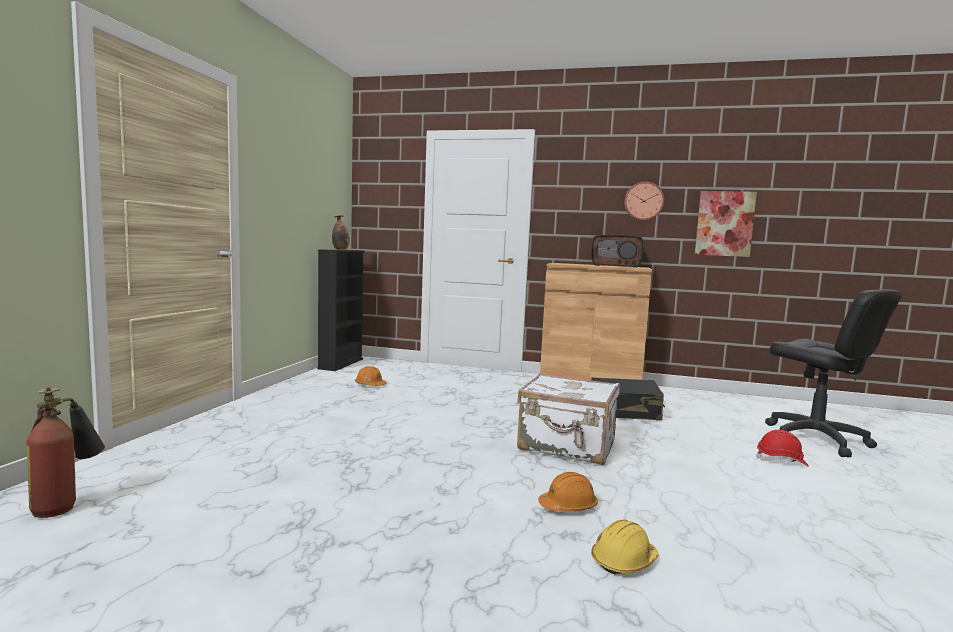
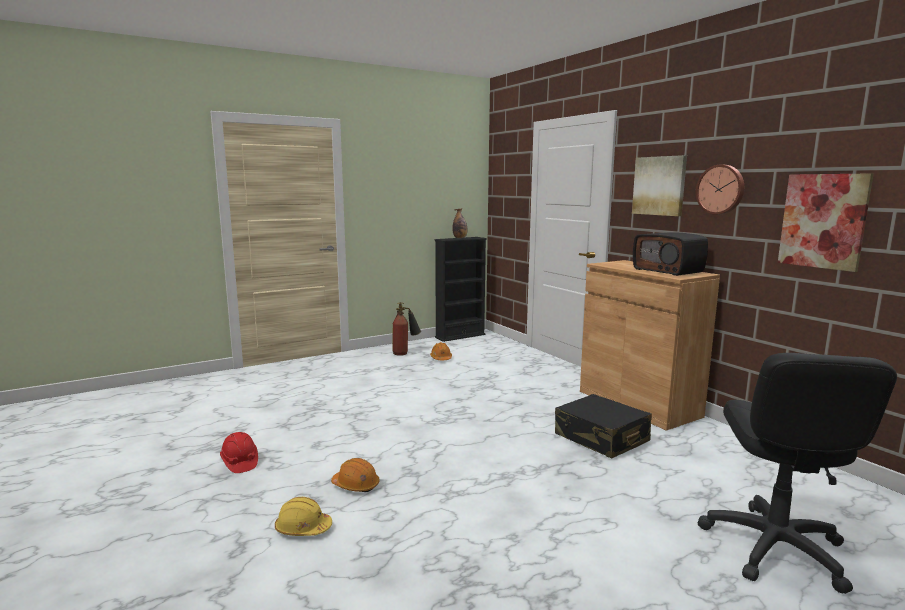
camera: 45 degrees right, 5 degrees up
(67, 503) = (182, 391): fire extinguisher -> fire extinguisher (405, 352)
(567, 446) = (463, 448): white suitcase -> none
(585, 197) = (659, 186): none -> picture
(781, 461) = (639, 542): red hard hat -> red hard hat (239, 462)

